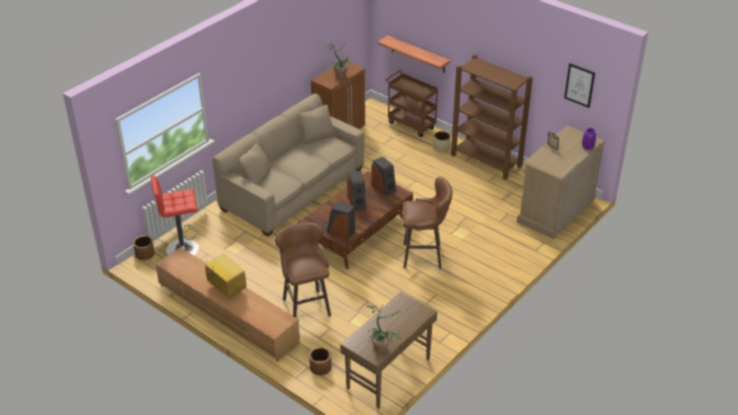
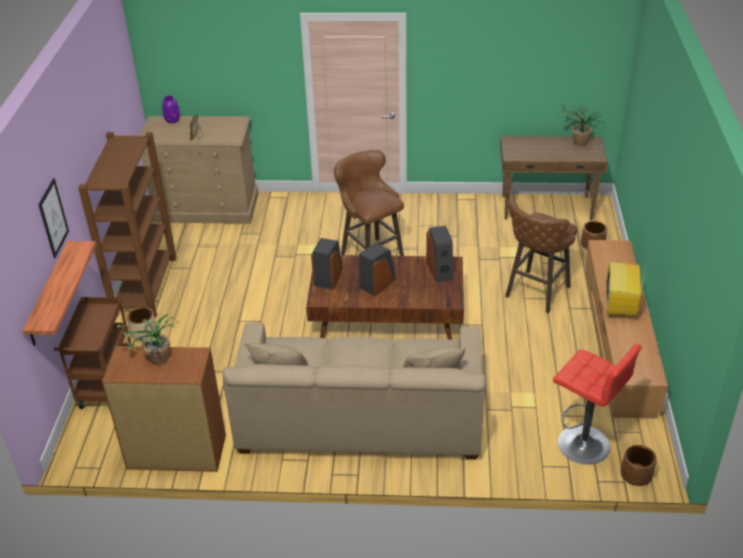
camera: 125 degrees left, 0 degrees up
(579, 85) = (120, 86): picture -> picture (53, 218)

